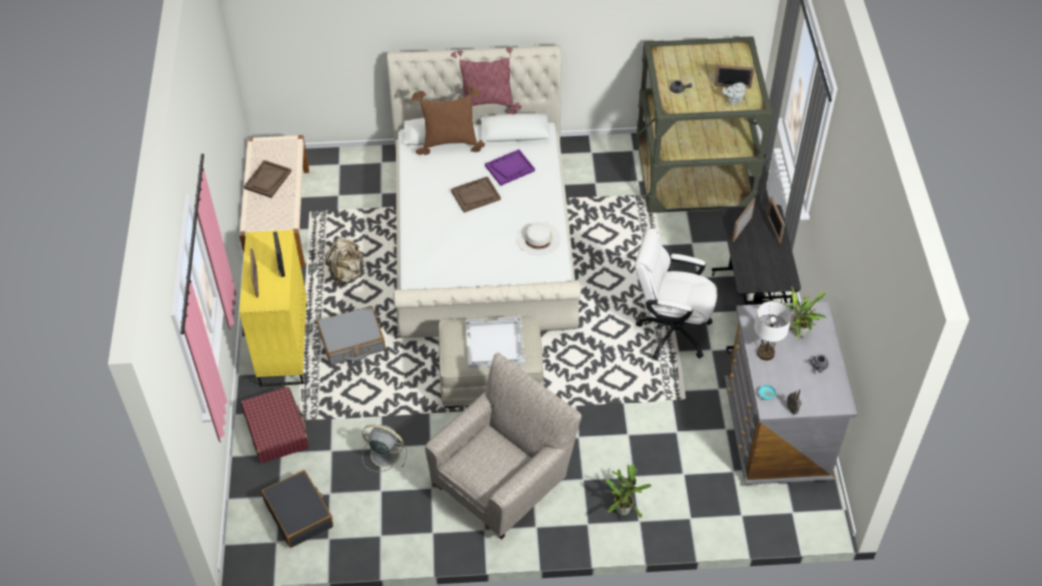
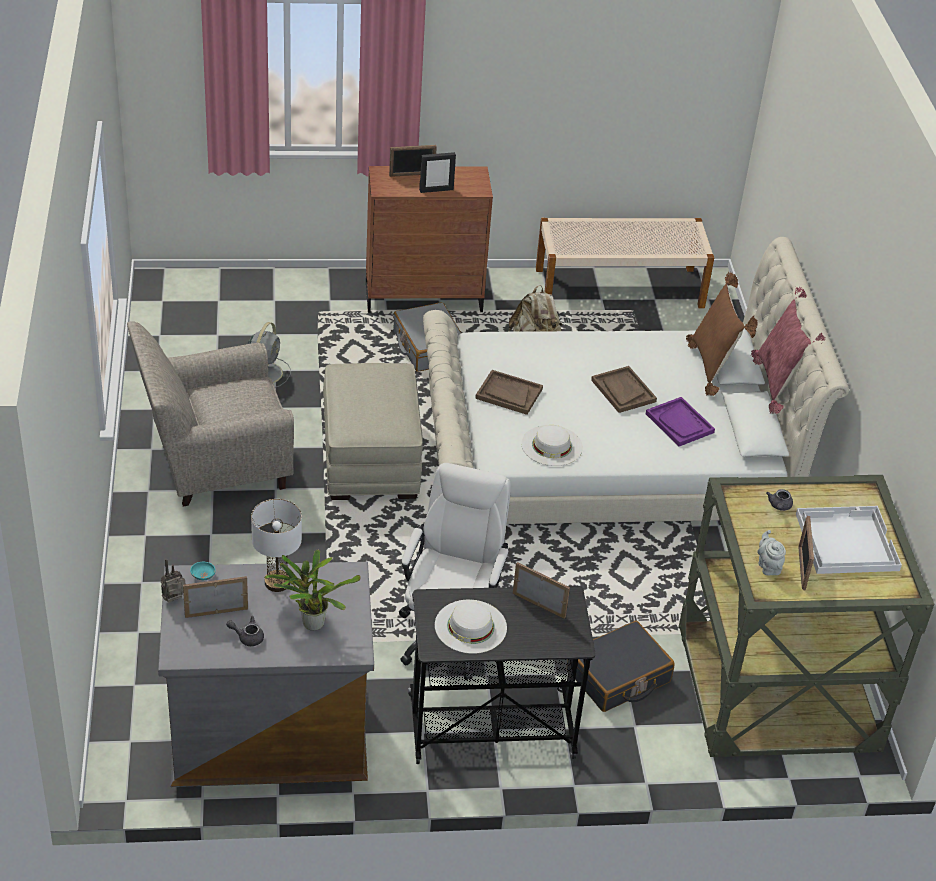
camera: 85 degrees right, 10 degrees down
(268, 180) = (631, 234): brown tray -> brown tray (508, 394)
(276, 430) = (304, 296): red suitcase -> none
(283, 345) = (424, 297): yellow dresser -> brown dresser
(299, 514) = (193, 314): black suitcase -> black suitcase (618, 676)
(494, 344) = (370, 402): white tray -> white tray (845, 541)
(502, 482) = (215, 464): beige armchair -> beige armchair turned 120 degrees clockwise
(624, 508) = (162, 569): potted plant -> none
(766, 263) = (470, 626): none -> white hat
(773, 229) = (542, 641): picture frame -> picture frame (216, 612)

